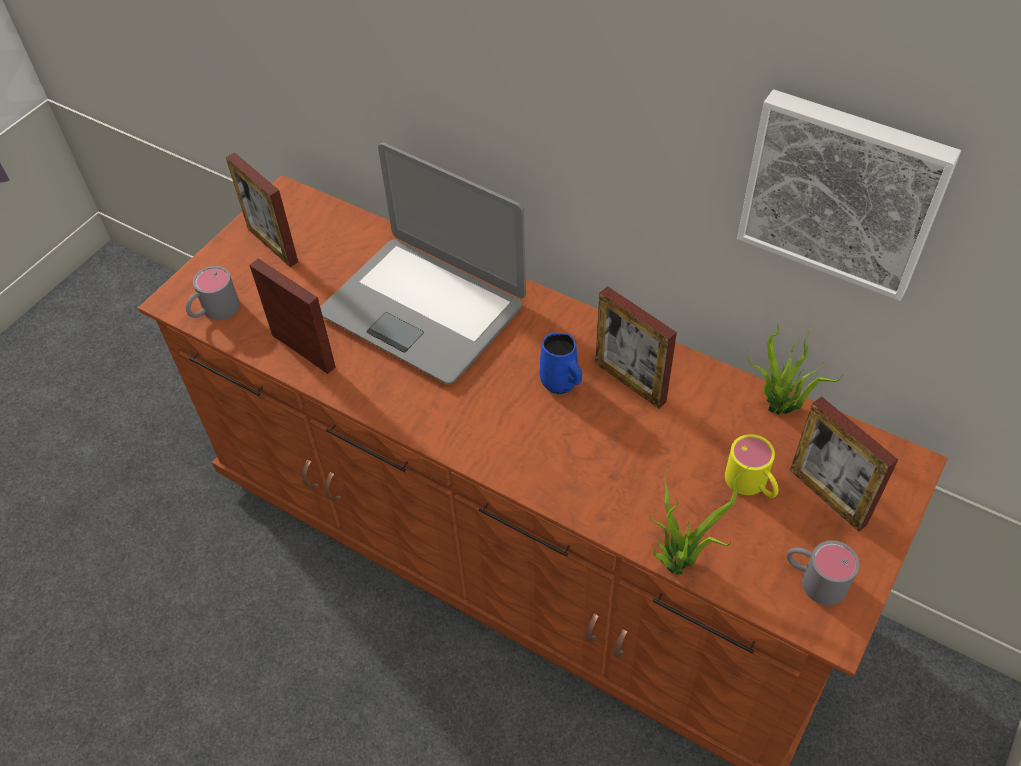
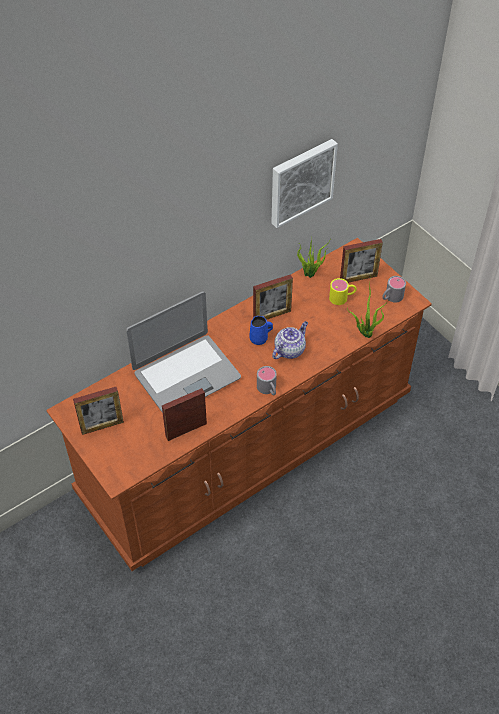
camera: 70 degrees left, 0 degrees up
(214, 311) = (136, 462): grey mug -> grey mug (268, 389)
(559, 439) = (289, 350): none -> teapot

